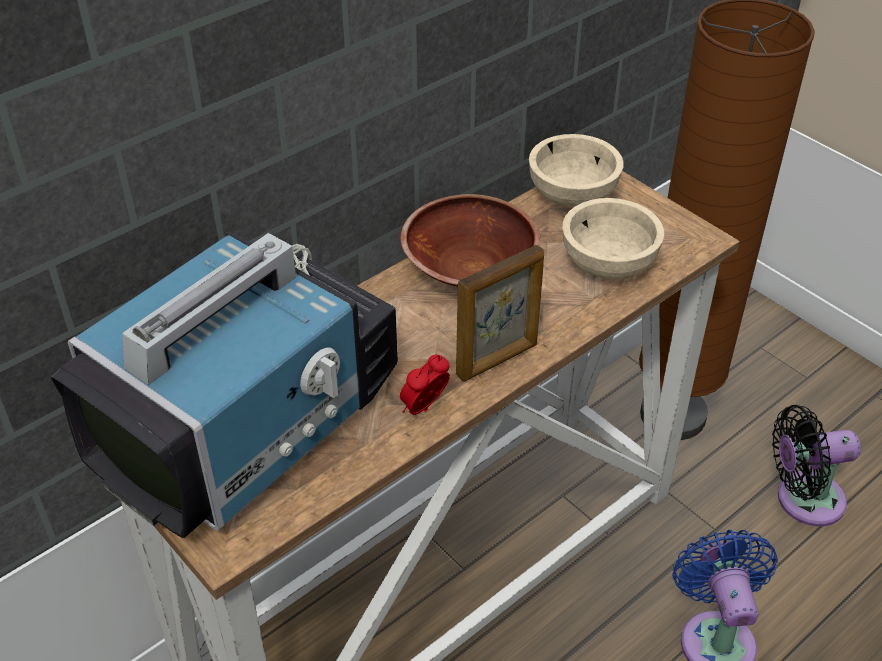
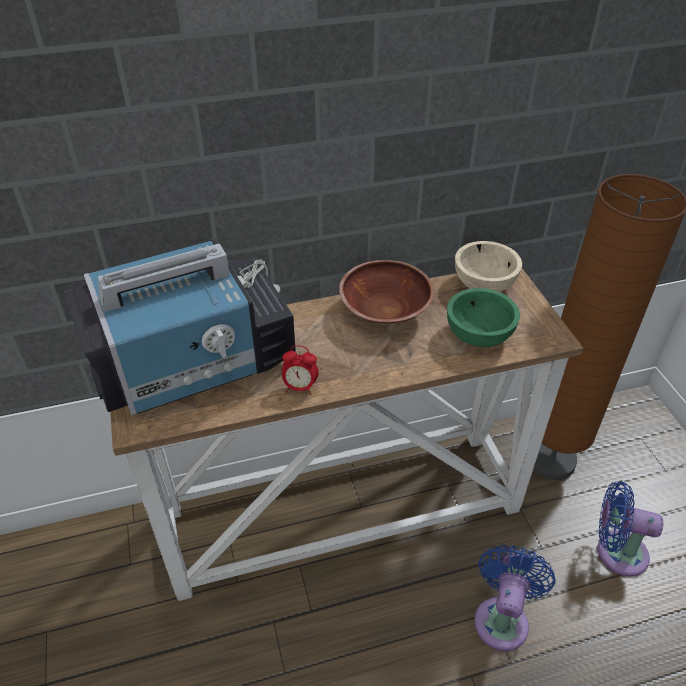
camera: 25 degrees right, 0 degrees up
(424, 409) = (300, 387): alarm clock -> alarm clock turned 150 degrees counterclockwise
(498, 360) = (365, 373): picture frame -> none
(608, 263) = (479, 334): beige bowl -> green bowl
(803, 500) = (616, 551): black fan -> blue fan

